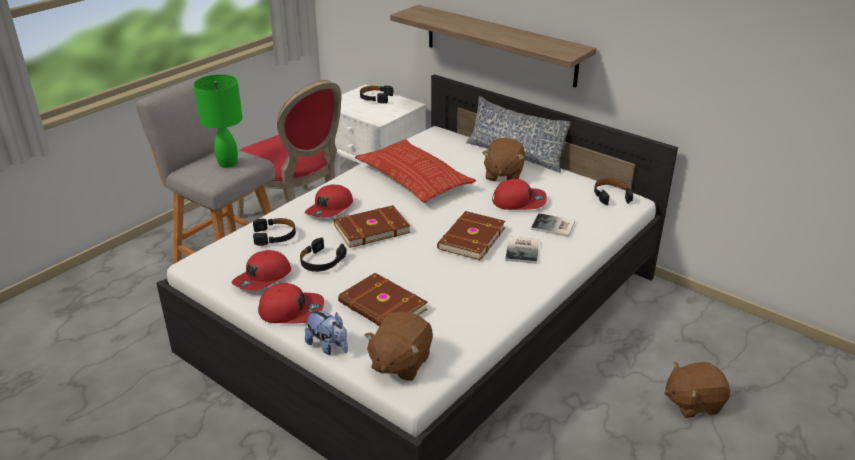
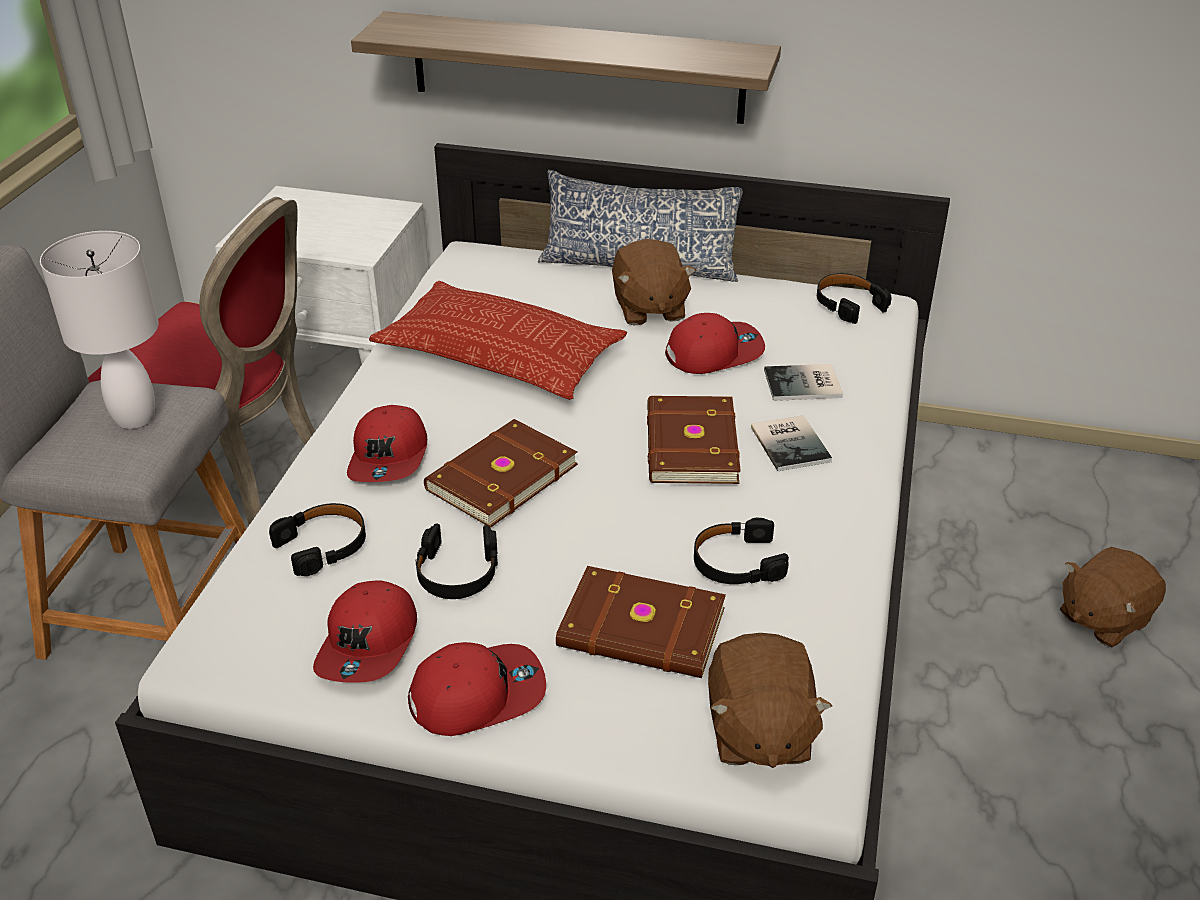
camera: 25 degrees left, 5 degrees up
(228, 163) = (136, 417): green table lamp -> white table lamp
(328, 346) = (605, 746): plush toy -> none
(375, 98) = (319, 209): black headphones -> black headphones (737, 562)

